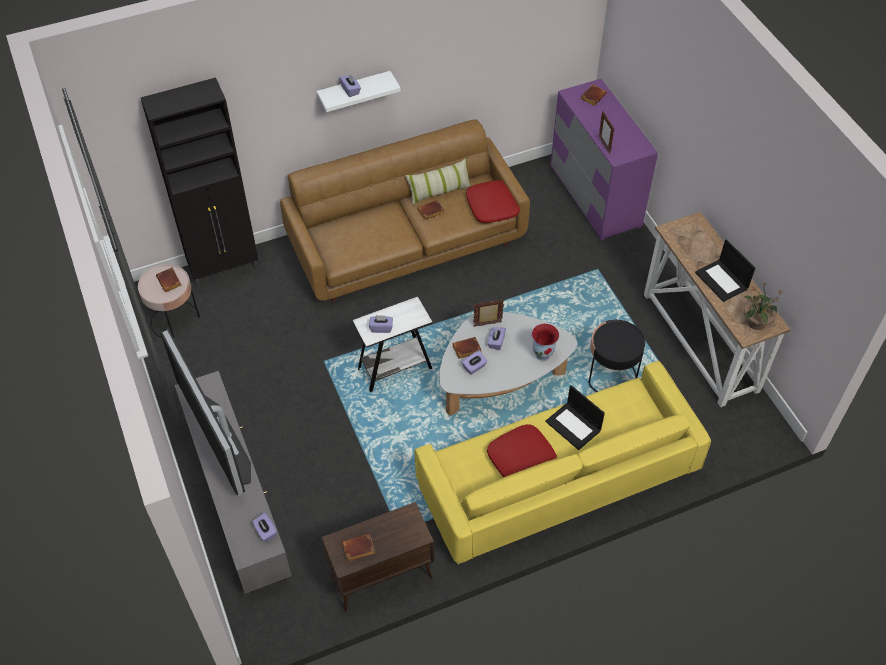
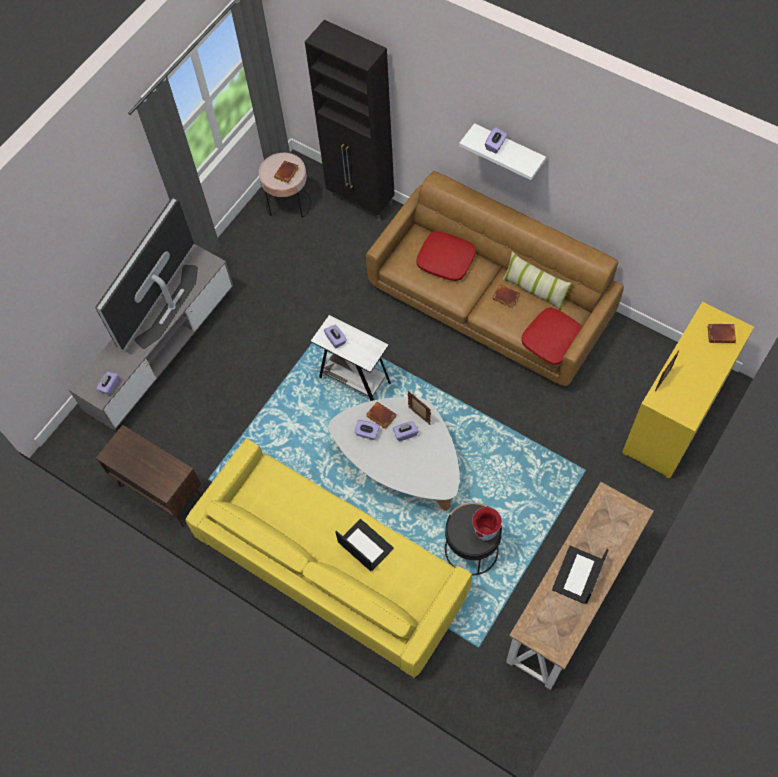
camera: 60 degrees right, 10 degrees up
(358, 550) = (126, 455): brown book -> none
(521, 458) = (304, 523): red pillow -> red pillow (446, 260)
(543, 355) = (418, 478): vase -> vase (485, 533)
(574, 426) = (364, 545): laptop -> laptop turned 120 degrees clockwise
(595, 196) = (673, 417): purple dresser -> yellow dresser
(755, 322) = (548, 632): potted plant -> none

